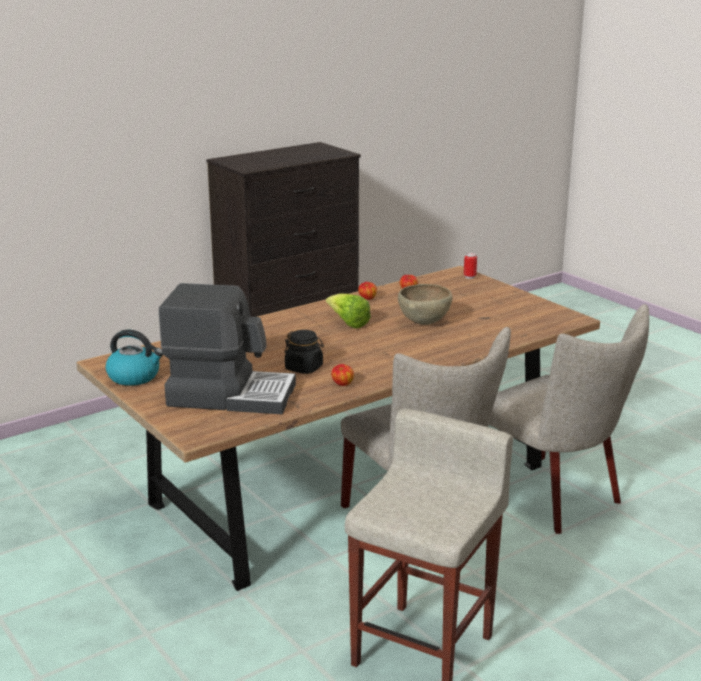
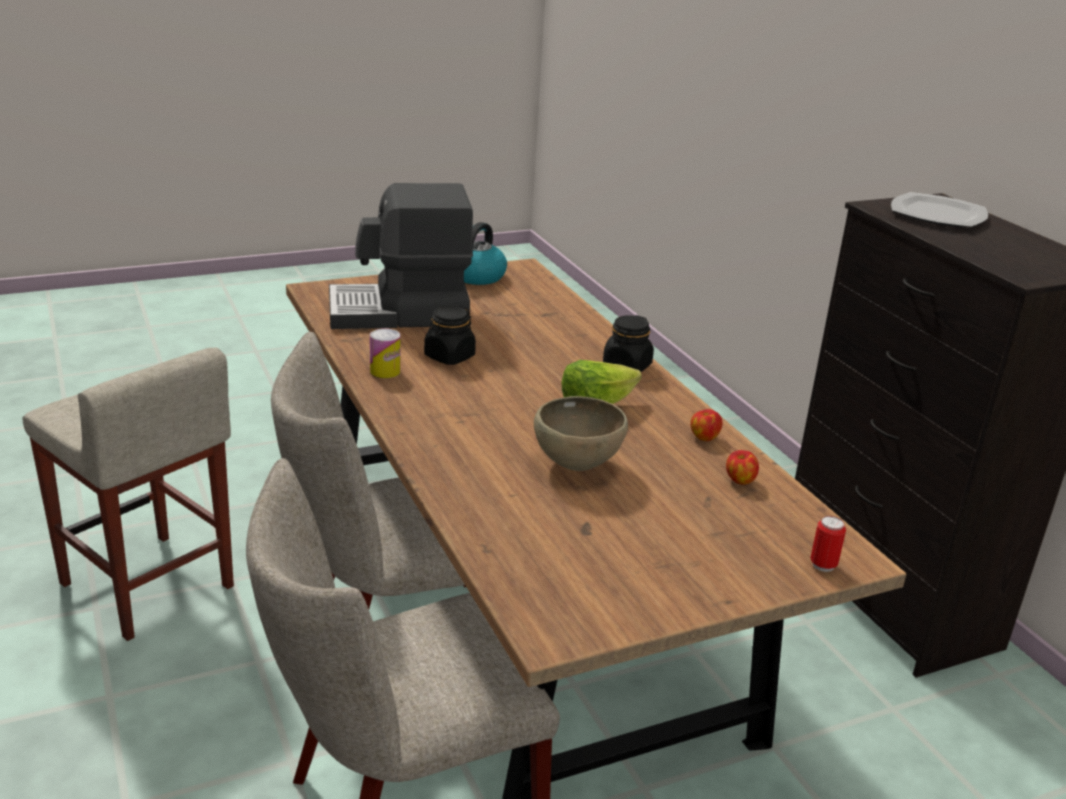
camera: 100 degrees right, 5 degrees up
(230, 395) = (400, 312): coffee machine -> coffee machine turned 60 degrees clockwise
(253, 160) = (938, 214): none -> plate
(284, 319) = (627, 366): none -> black jar
(342, 384) = (385, 371): apple -> can

